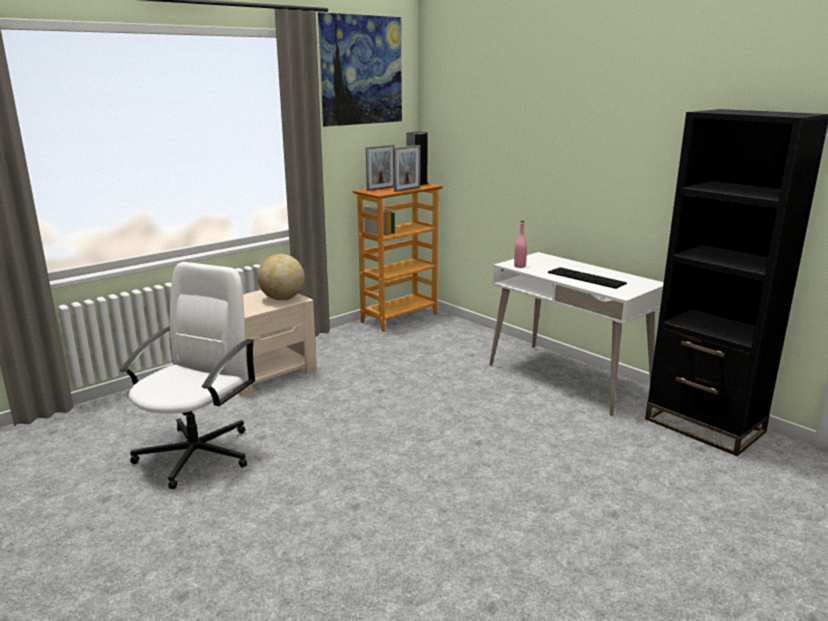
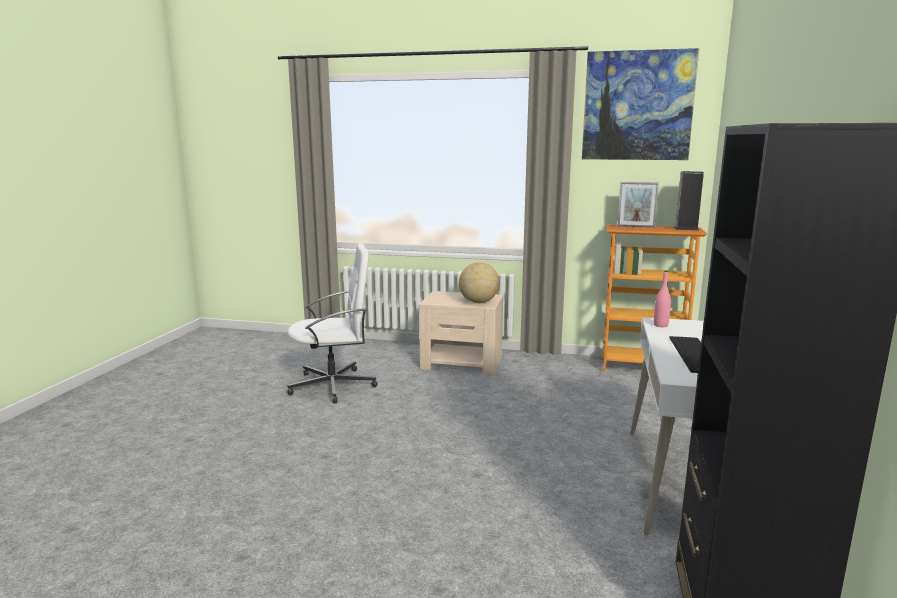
camera: 55 degrees right, 5 degrees down
(407, 189) = (655, 230): picture frame -> none

